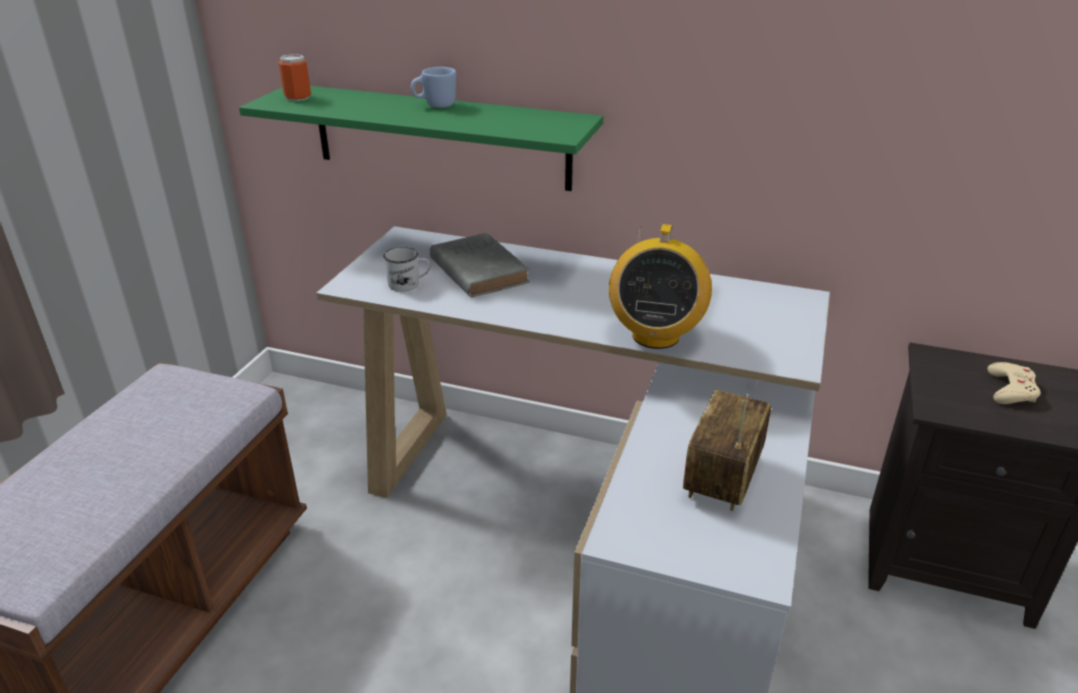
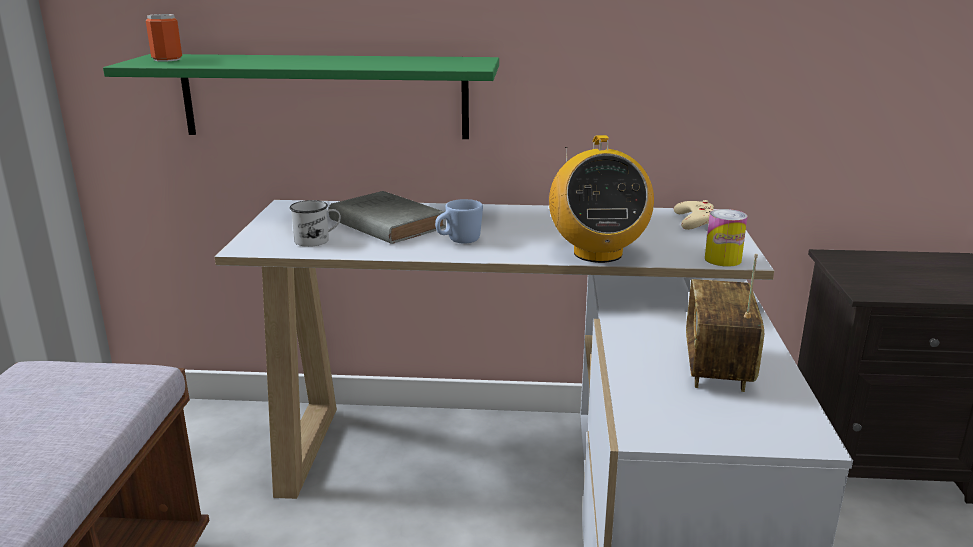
camera: 15 degrees left, 10 degrees down
(435, 105) = (323, 58): blue mug -> blue mug (458, 241)
(775, 361) = (723, 259): none -> can
(1011, 389) = (916, 271): beige game controller -> beige game controller (695, 221)

